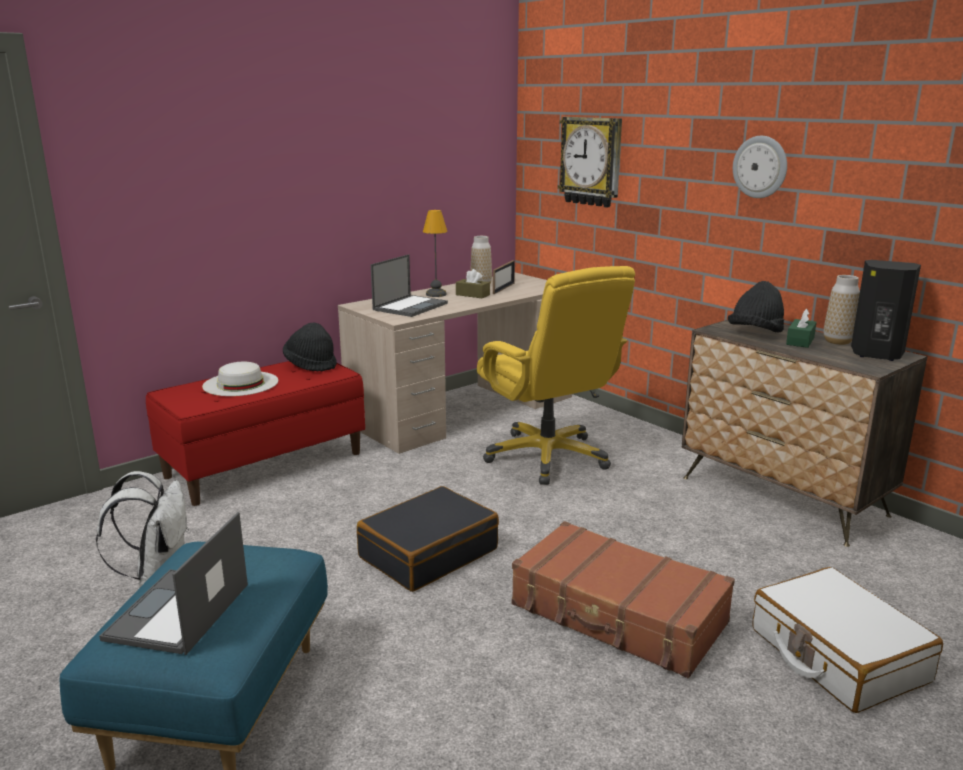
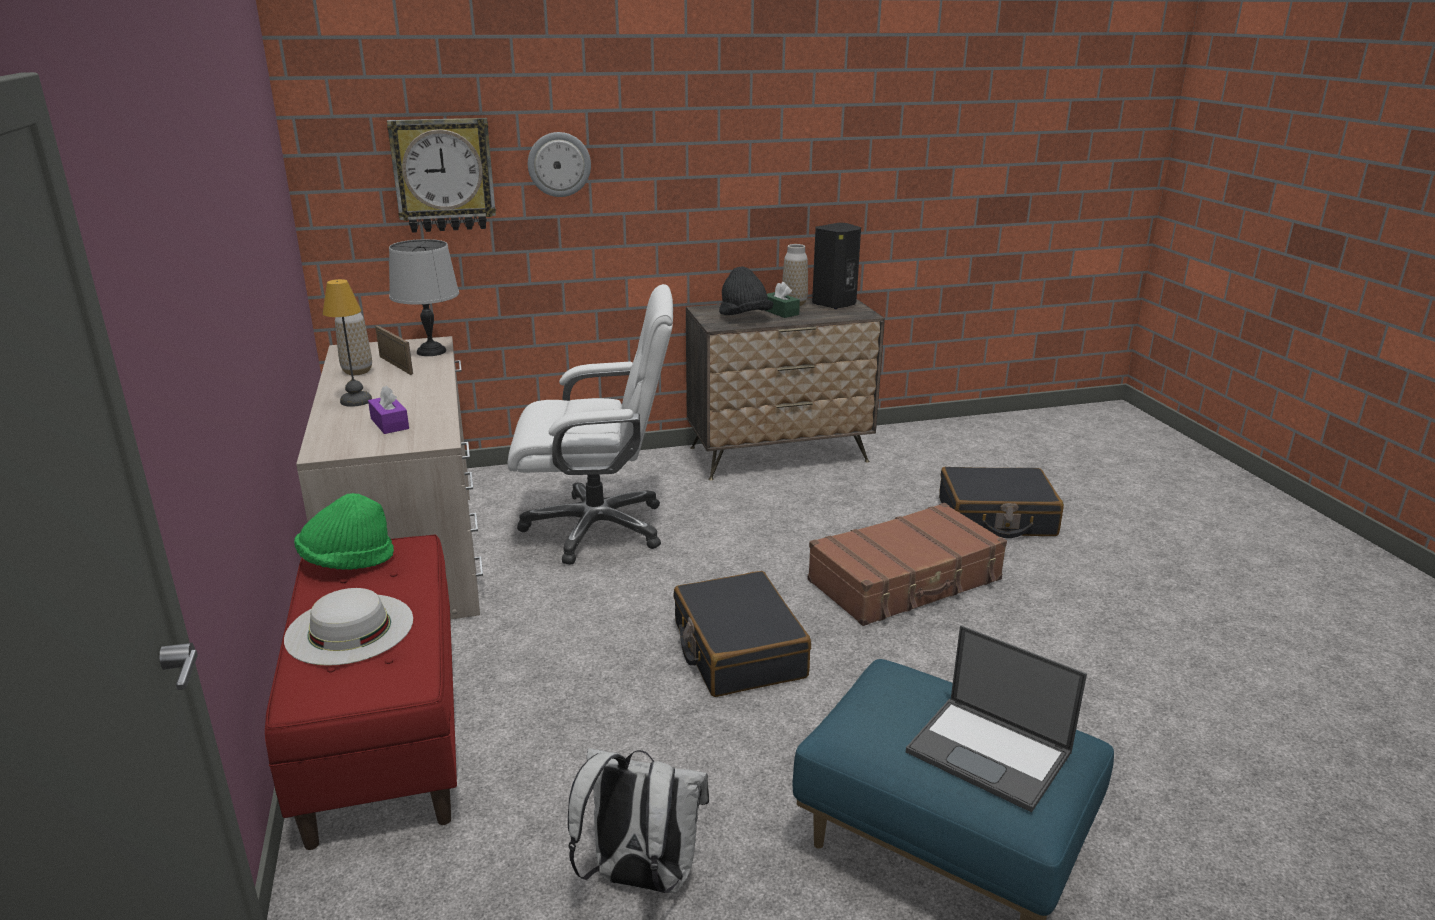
camera: 65 degrees left, 5 degrees up
(311, 365) = (347, 561): black hat -> green hat
(410, 306) = (389, 423): laptop -> purple tissue box
(472, 295) = (396, 384): brown tissue box -> none
(539, 289) = (431, 351): none -> grey table lamp
(548, 457) = (598, 527): yellow office chair -> white office chair
(760, 167) = (679, 157): wall clock -> wall clock (559, 164)
(837, 655) = (996, 518): white suitcase -> black suitcase

